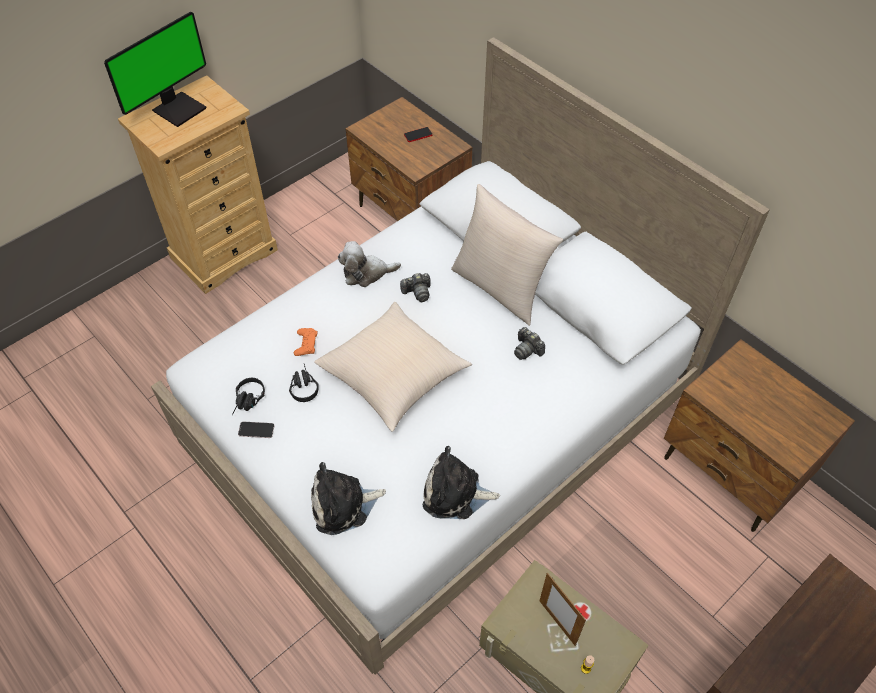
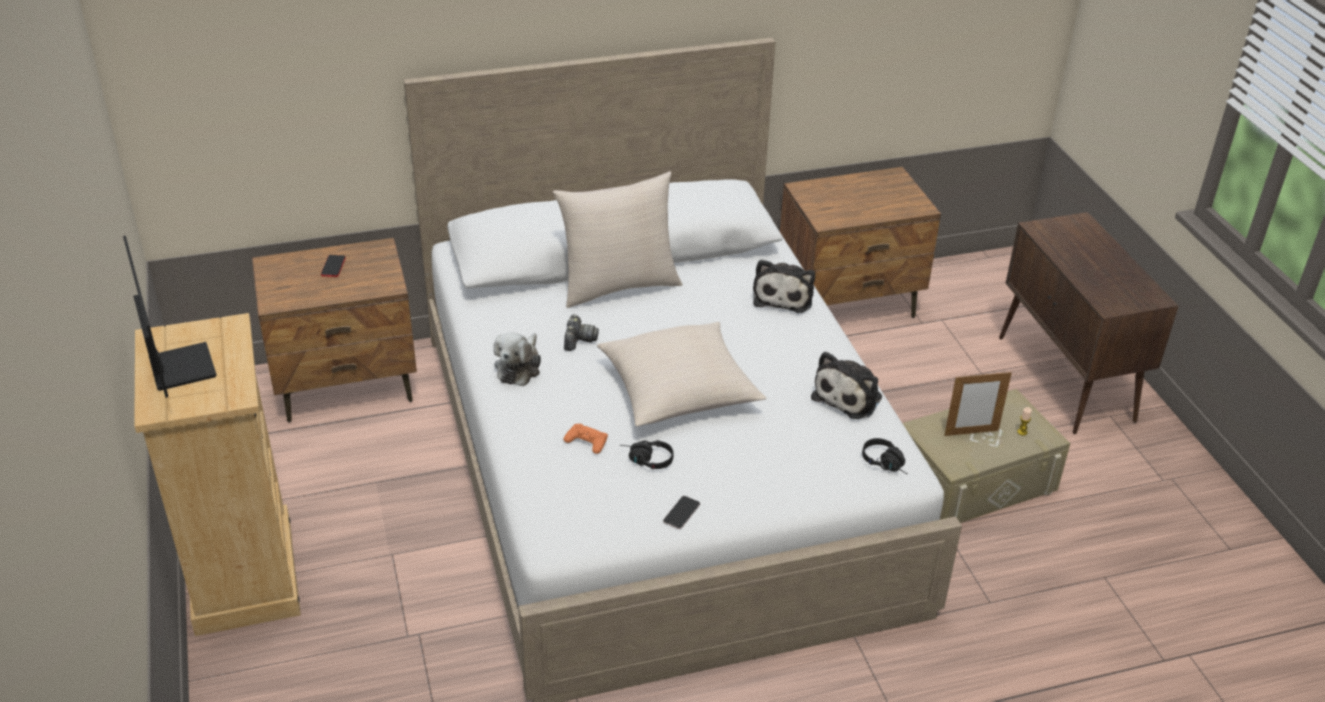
camera: 65 degrees left, 15 degrees down
(248, 402) = (637, 509): black headphones -> black headphones (887, 464)
(343, 505) = (819, 474): plush toy -> plush toy (783, 296)
(527, 349) = (711, 296): camera -> none

